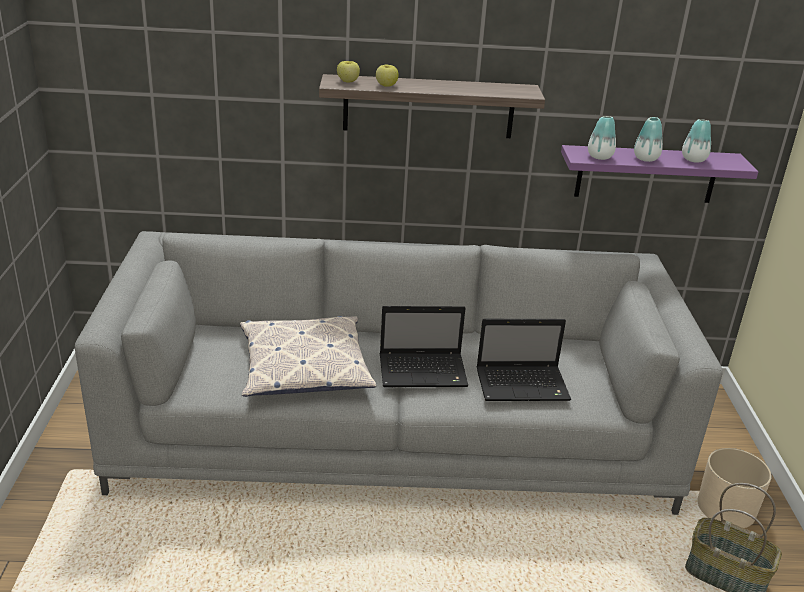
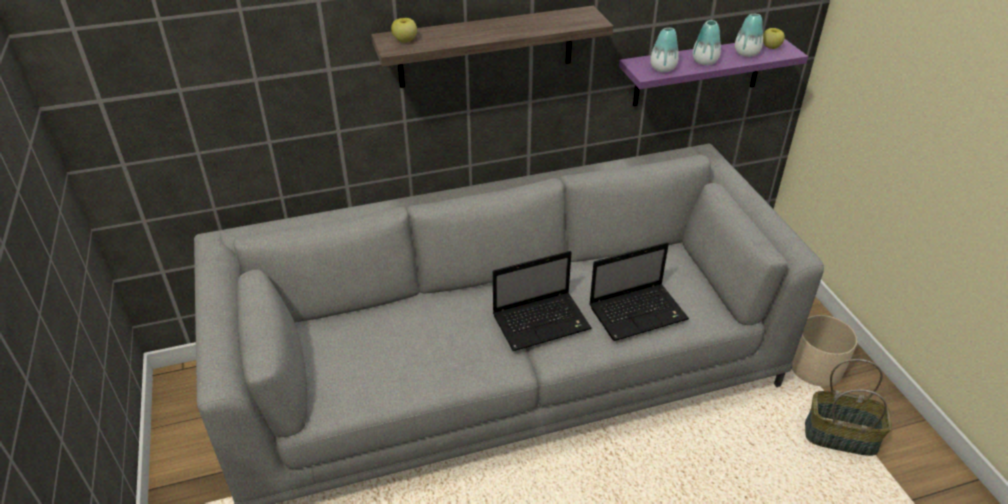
camera: 15 degrees left, 10 degrees up
(304, 367) = (426, 348): pillow -> none
(386, 85) = (448, 38): apple -> apple (771, 47)

